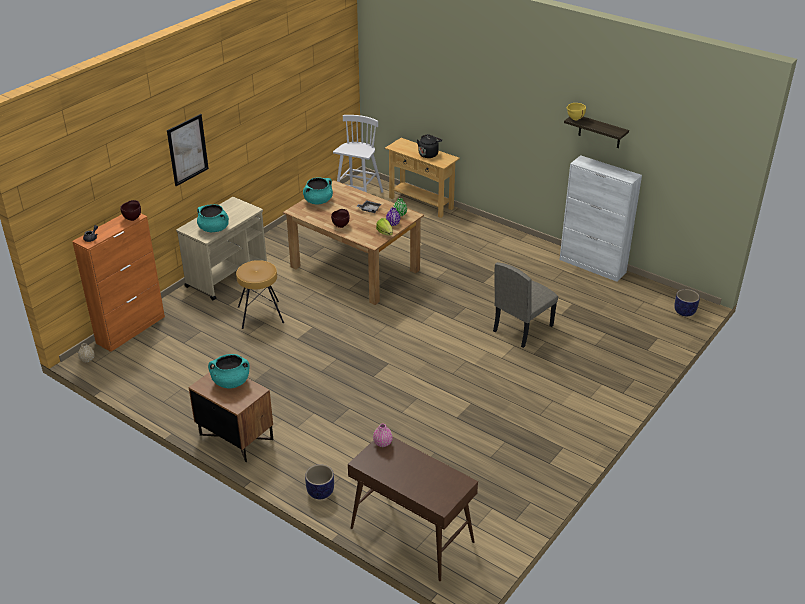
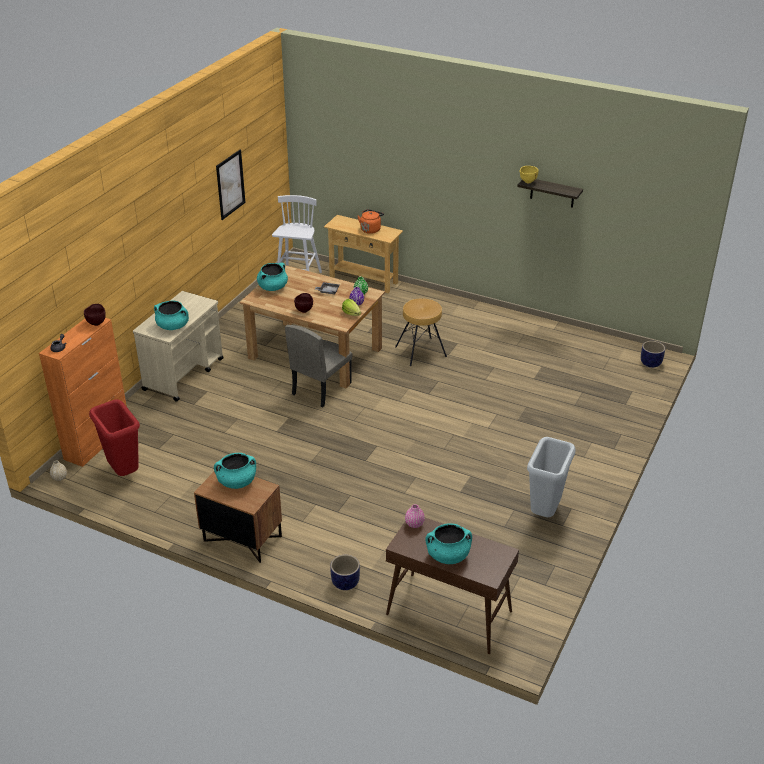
camera: 10 degrees left, 0 degrees up
(145, 361) = (123, 472): none -> red trash can
(187, 150) = (139, 246): picture -> picture (230, 184)
(260, 315) = (231, 411): brown stool -> brown stool (421, 352)
(406, 478) = (448, 556): none -> turquoise cooking pot
(429, 154) = (371, 229): black kettle -> orange kettle
(522, 328) = (500, 396): beige chair -> beige chair (321, 388)
(535, 449) = (545, 513): none -> grey trash can
(592, 266) = (551, 327): white cabinet -> none

